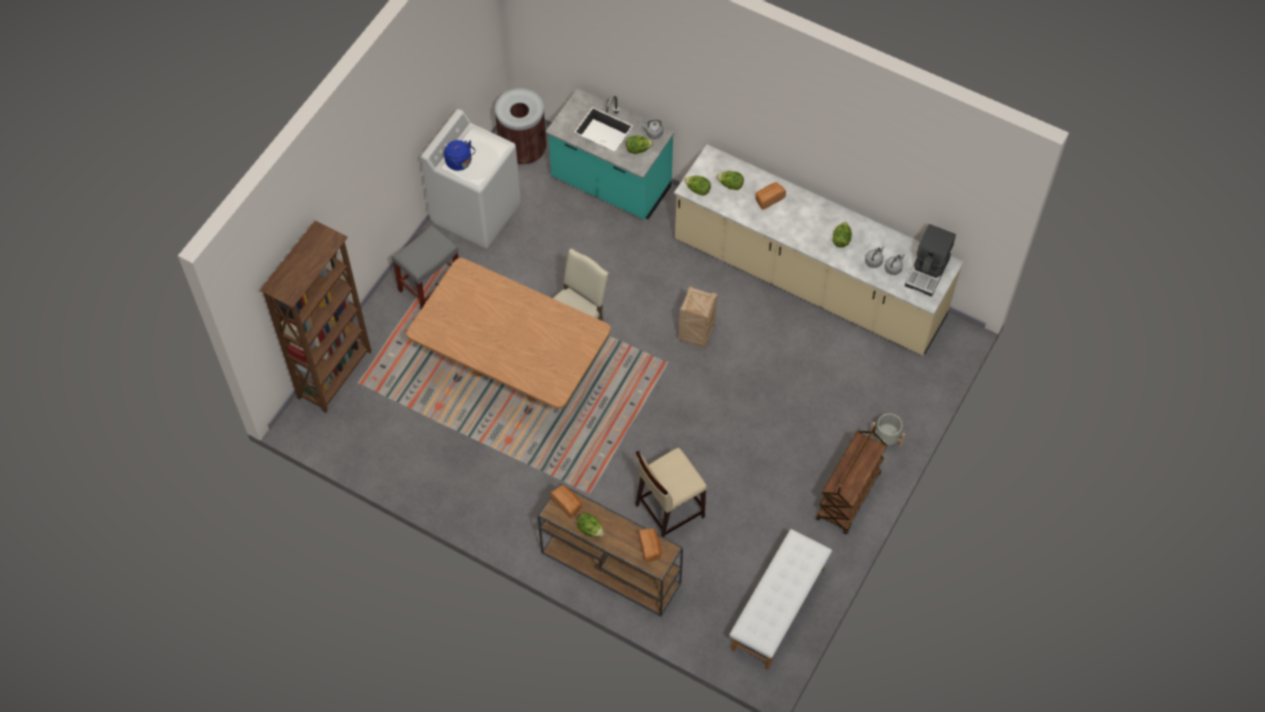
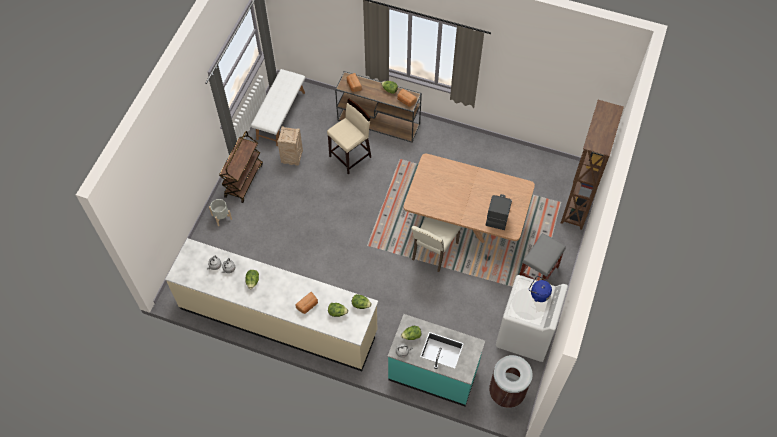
camera: 170 degrees right, 0 degrees up
(695, 335) = (351, 267): crate -> crate (292, 158)
(928, 272) = (190, 267): coffee machine -> coffee machine (497, 214)

